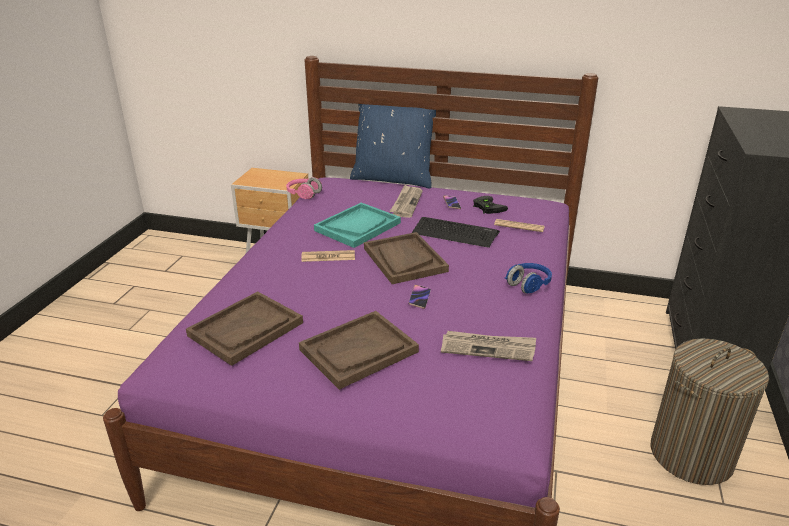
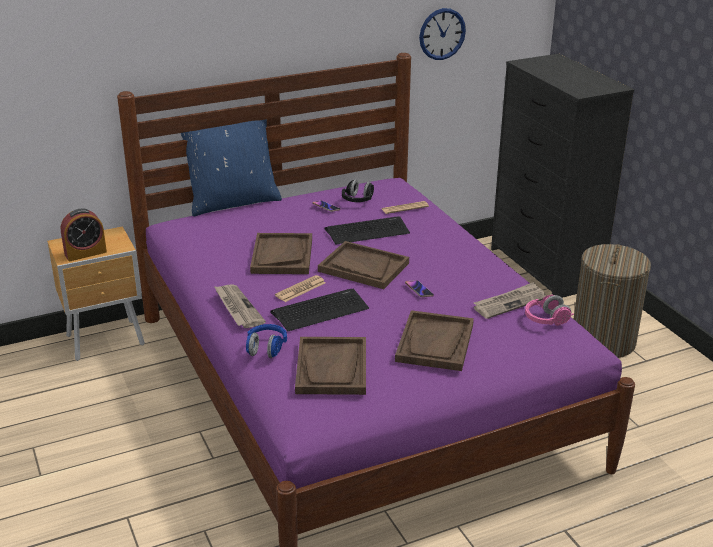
camera: 40 degrees left, 0 degrees up
(258, 182) = (85, 253): none -> alarm clock
(304, 194) = (179, 246): pink headphones -> pink headphones (546, 320)
(314, 279) = (320, 310): none -> keyboard
(357, 226) = (282, 256): turquoise tray -> brown tray
(406, 203) = (288, 220): newspaper -> newspaper (237, 308)
(487, 207) = (358, 200): black game controller -> black headphones
(528, 285) = (473, 251): blue headphones -> blue headphones (266, 349)
(648, 62) = (442, 34): none -> wall clock

